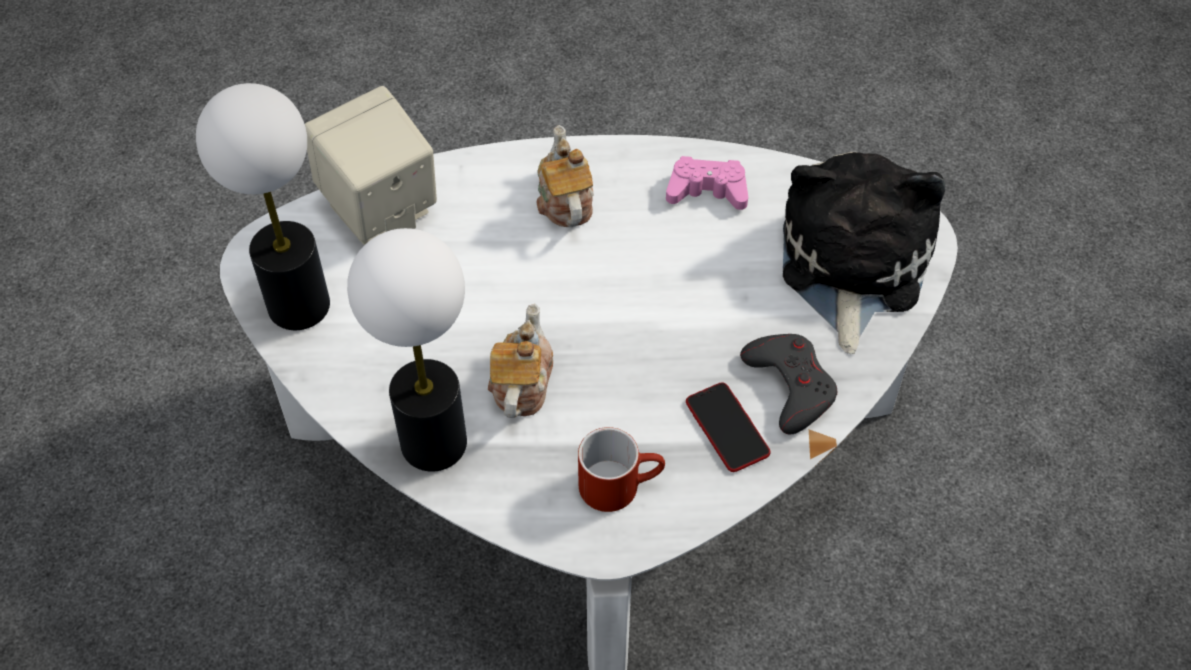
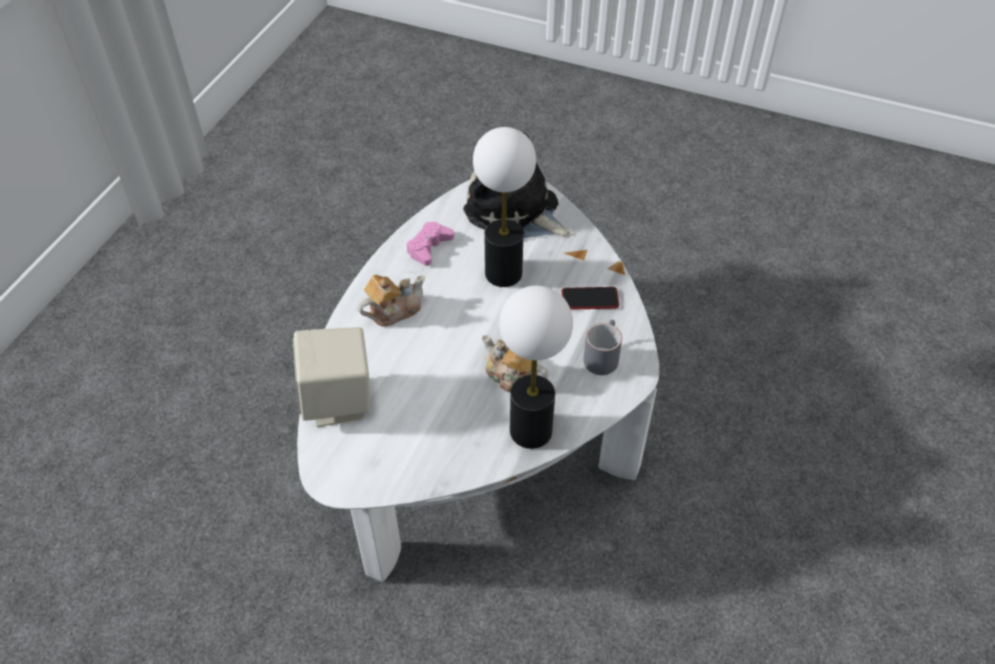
camera: 65 degrees left, 5 degrees down
(298, 305) = (387, 469): table lamp -> table lamp (503, 274)
(564, 200) = (393, 310): teapot -> teapot turned 135 degrees clockwise
(620, 483) = (601, 355): red mug -> grey mug
(790, 385) = (577, 265): grey game controller -> none

